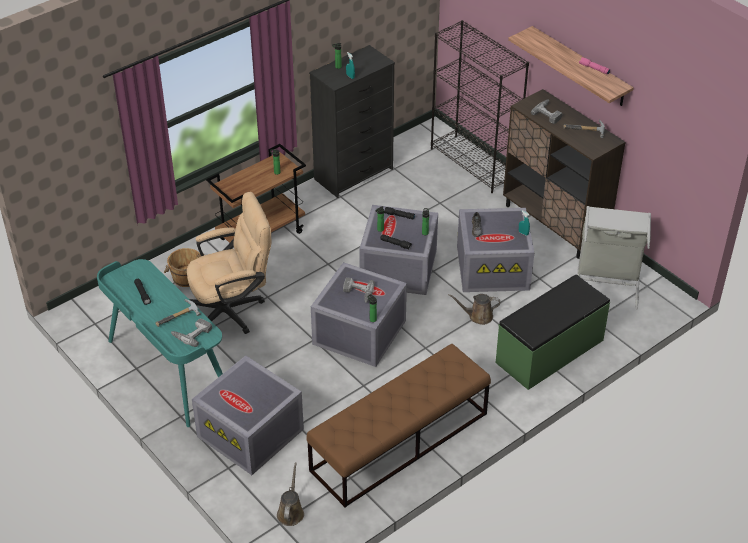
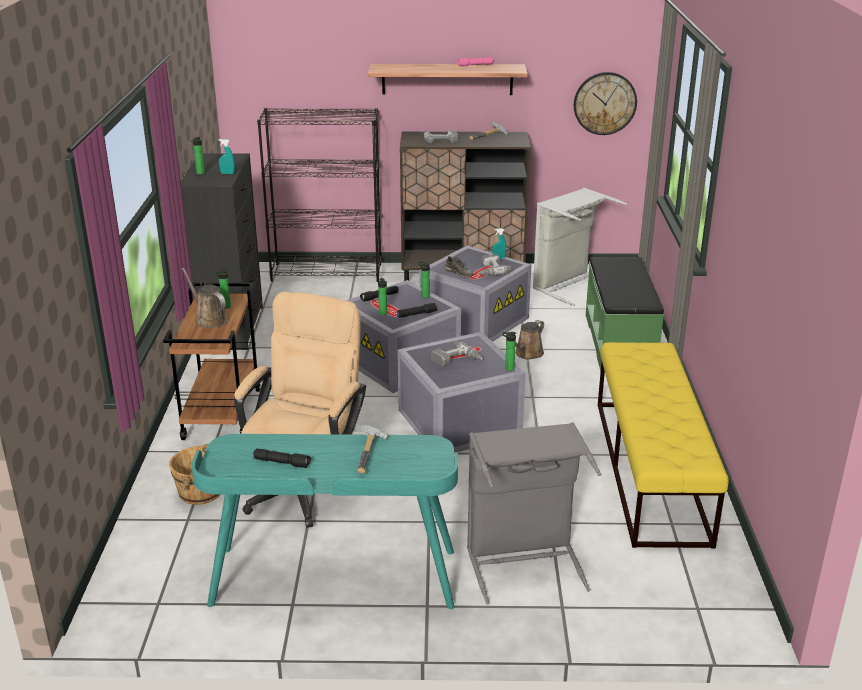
camera: 50 degrees left, 15 degrees down
(192, 334) = (411, 456): power drill -> power drill (489, 270)
(252, 432) = (523, 561): grey storage box -> grey laundry basket
(291, 512) = (686, 591): brown watering can -> brown watering can (209, 319)
(399, 442) = (650, 470): brown bench -> yellow bench
(687, 153) = (605, 103): none -> wall clock

